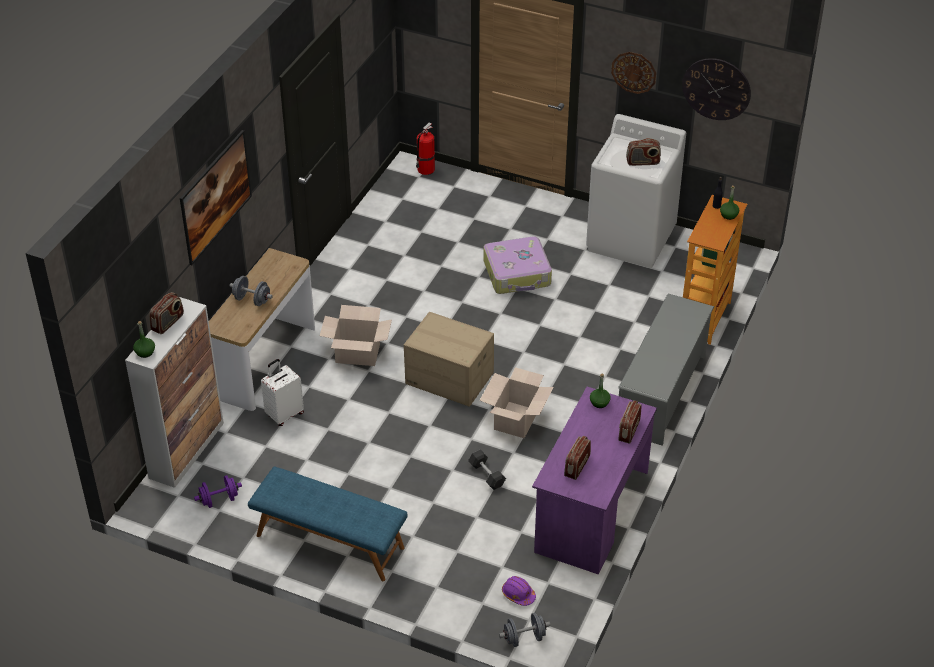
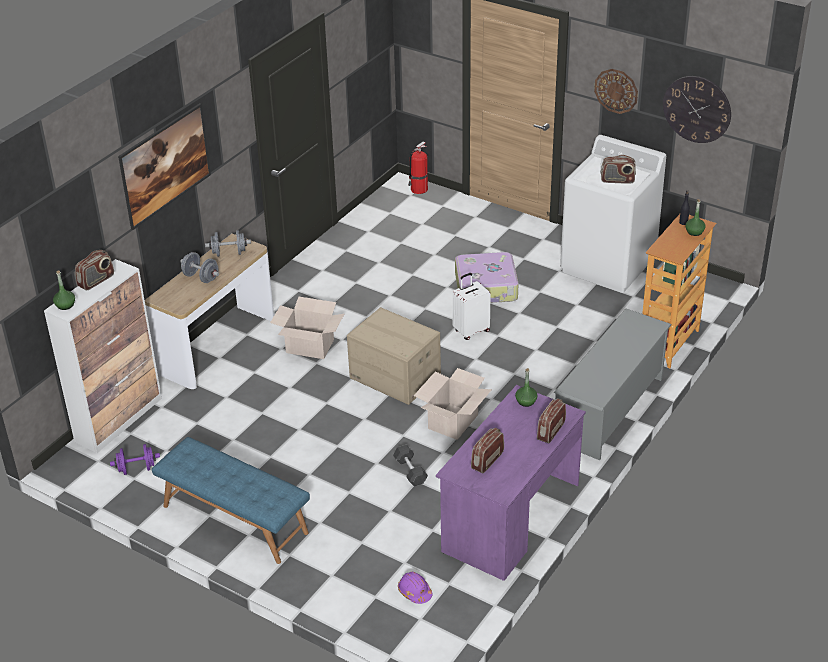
camera: 10 degrees right, 5 degrees down
(284, 414) = (223, 395): white suitcase -> white suitcase (471, 331)
(524, 638) = (410, 637): grey dumbbell -> grey dumbbell (229, 253)

